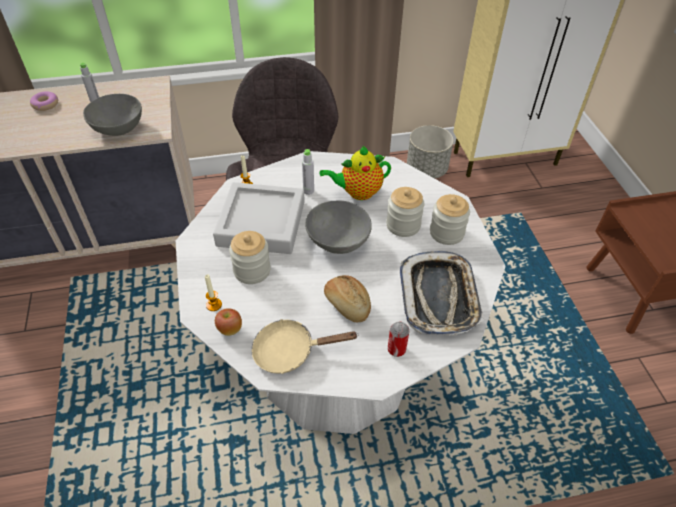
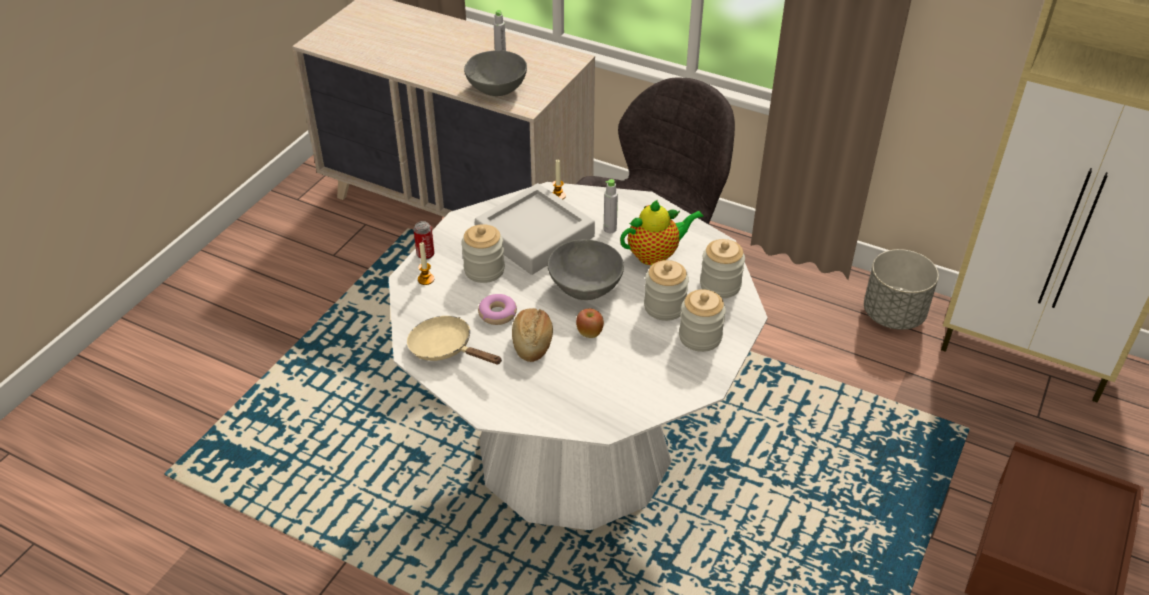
camera: 40 degrees right, 5 degrees down
(45, 104) = (458, 39): donut -> donut (497, 314)
(230, 329) = (418, 305): apple -> apple (589, 333)
(358, 192) = (656, 255): teapot -> teapot turned 135 degrees clockwise
(396, 350) = (533, 401): can -> can (425, 254)
(419, 191) = (720, 285): none -> jar
(439, 297) = (622, 384): tray -> none

